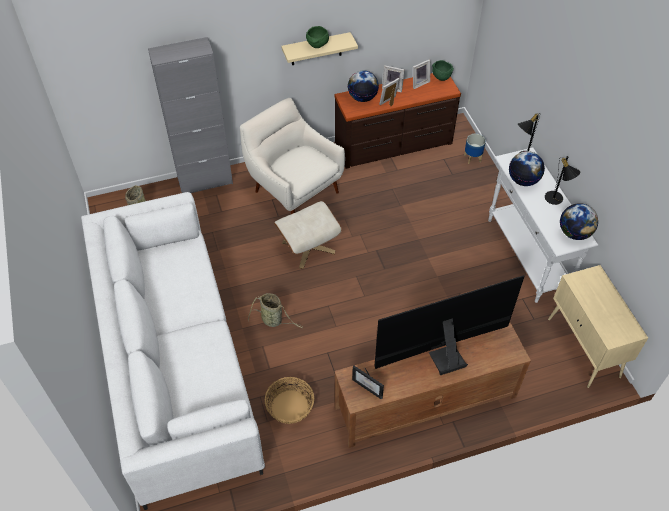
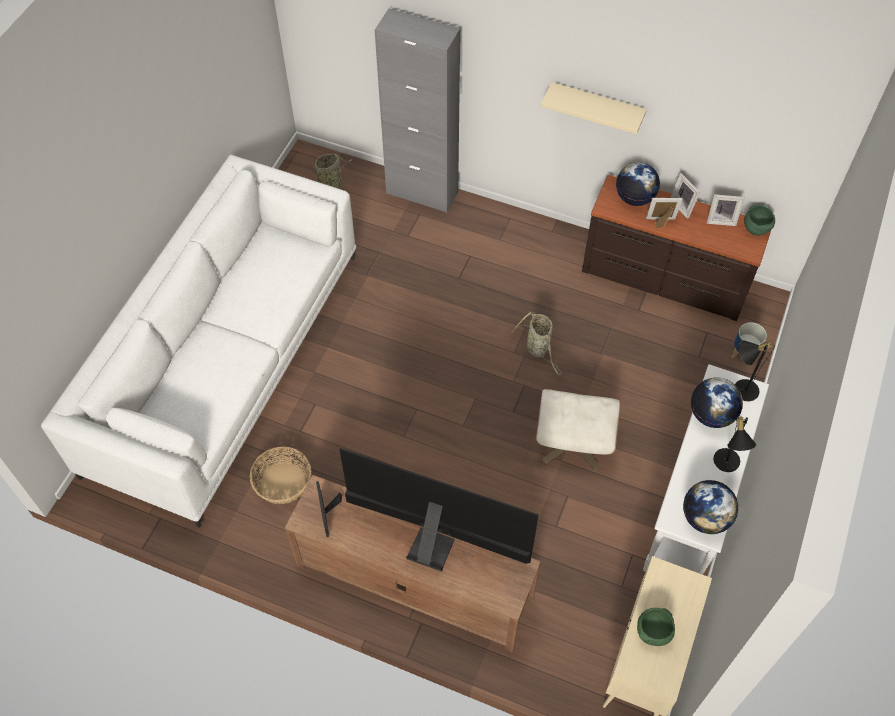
camera: 40 degrees right, 5 degrees up
(273, 320) = (349, 385): basket -> basket (538, 349)
(294, 190) = (503, 260): white armchair -> none
(308, 247) = (457, 332): beige ottoman -> beige ottoman (573, 442)
(317, 45) = (591, 104): green bowl -> green bowl (653, 633)

